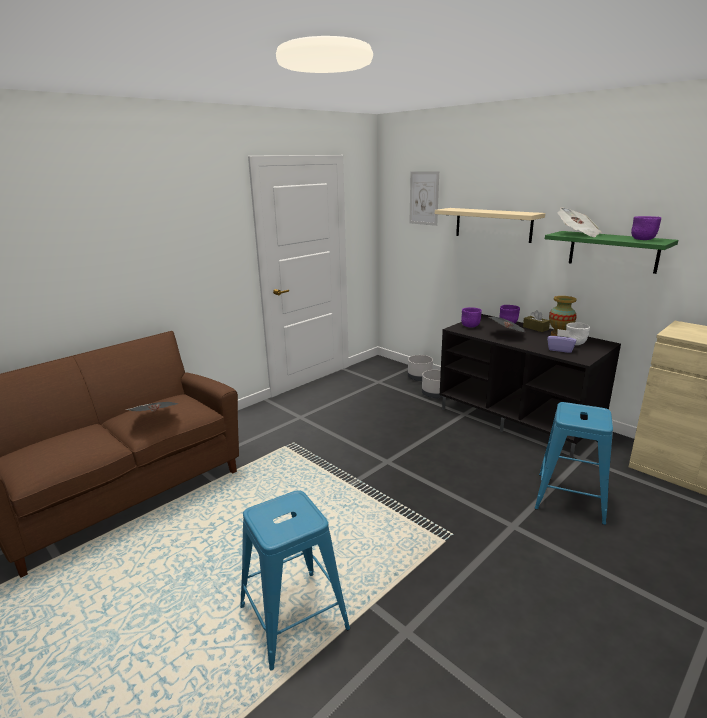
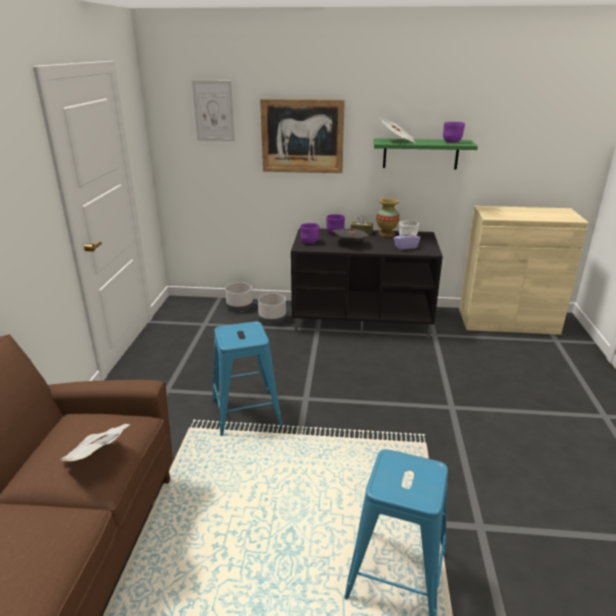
camera: 40 degrees left, 5 degrees up
(493, 224) = (302, 136): beige shelf -> picture
(569, 497) = (459, 368): blue stool -> blue stool (245, 412)

